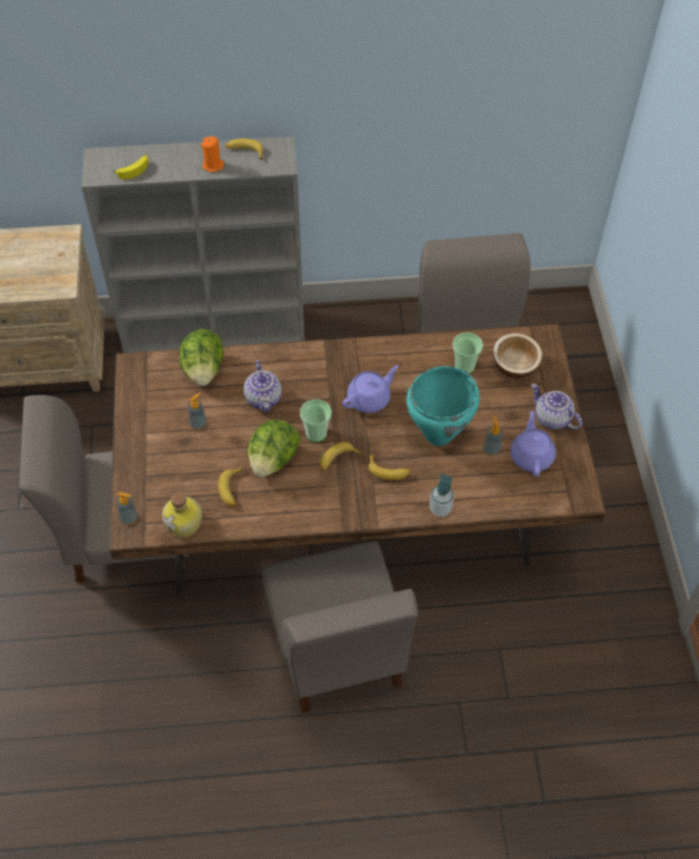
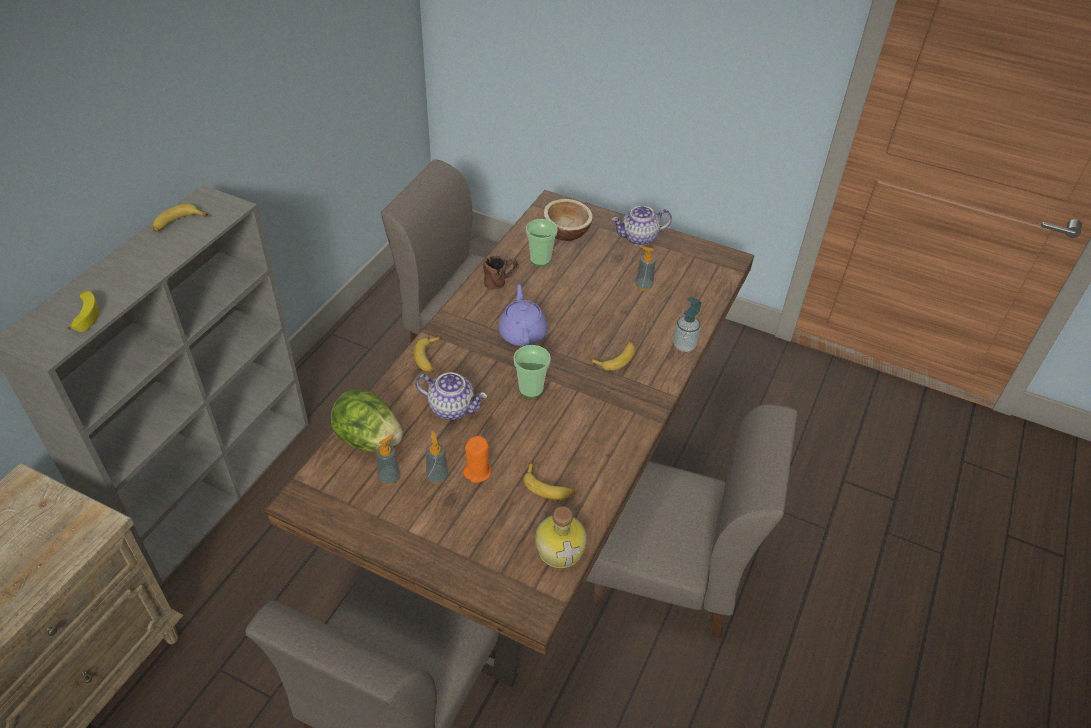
camera: 60 degrees left, 10 degrees down
(129, 518) = (516, 601): soap dispenser -> soap dispenser (389, 478)
(213, 165) = (165, 253): orange candle -> orange candle (477, 471)
(273, 460) = (537, 436): lettuce -> none
(337, 460) = (576, 388): banana -> banana (429, 358)
(416, 356) = (501, 281): none -> brown mug
(439, 435) = (602, 308): turquoise cooking pot -> none
(531, 456) = (668, 267): purple teapot -> none

